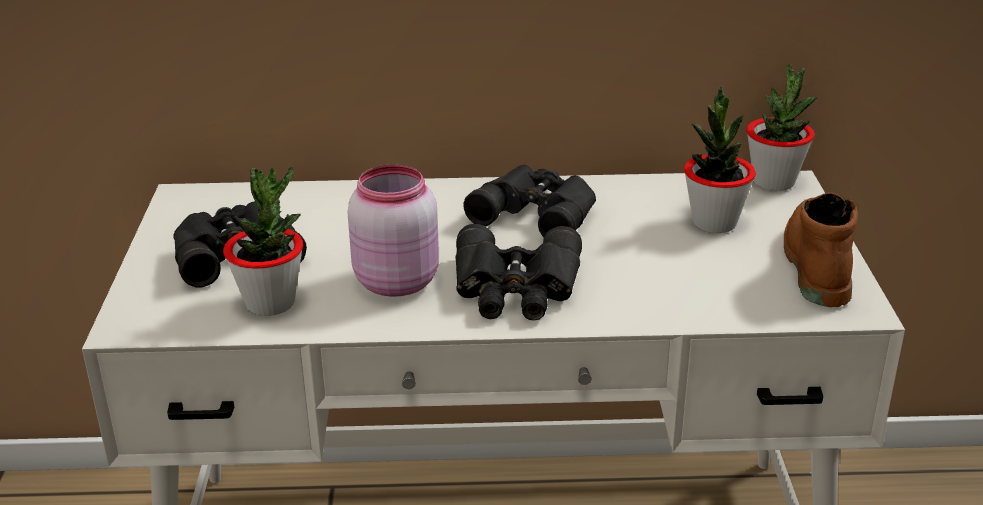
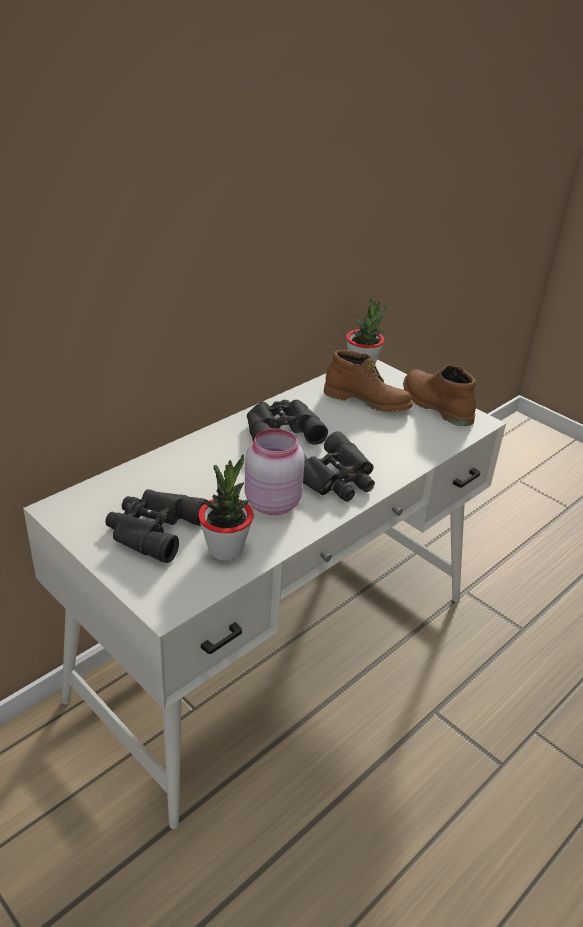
camera: 45 degrees left, 5 degrees up
(714, 222) = (367, 401): potted plant -> brown boot

